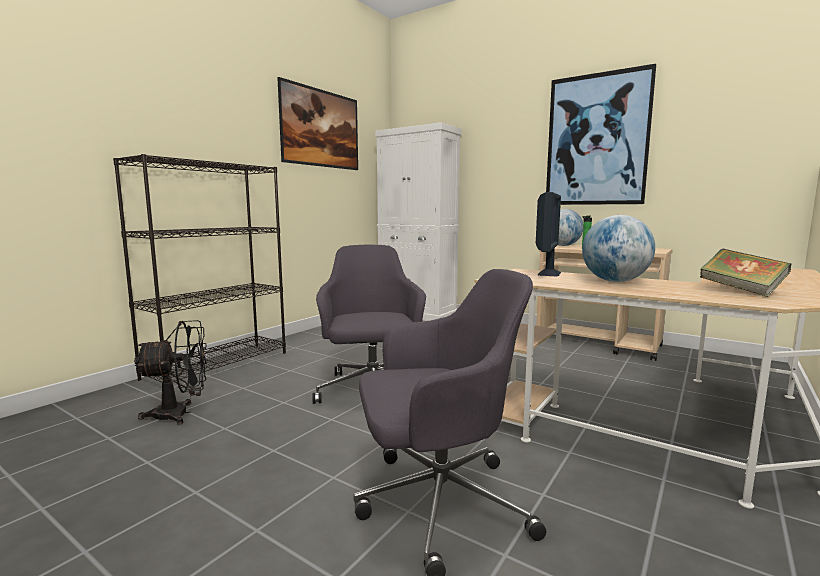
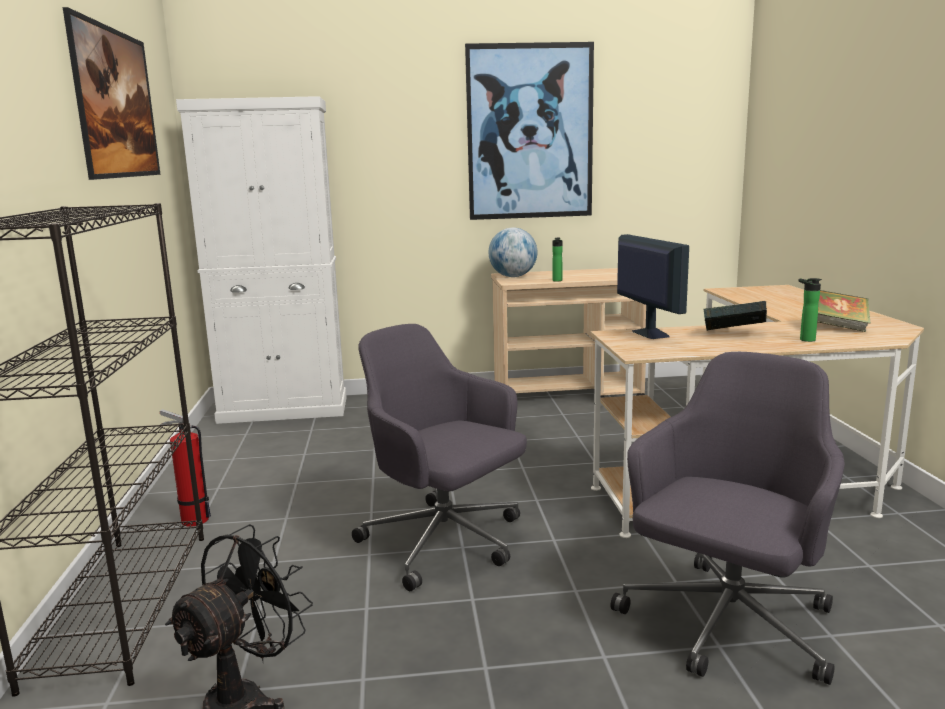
camera: 40 degrees left, 5 degrees up
(296, 345) = (191, 520): none -> fire extinguisher
(615, 281) = (733, 334): globe -> book
(671, 291) = (804, 339): none -> bottle

